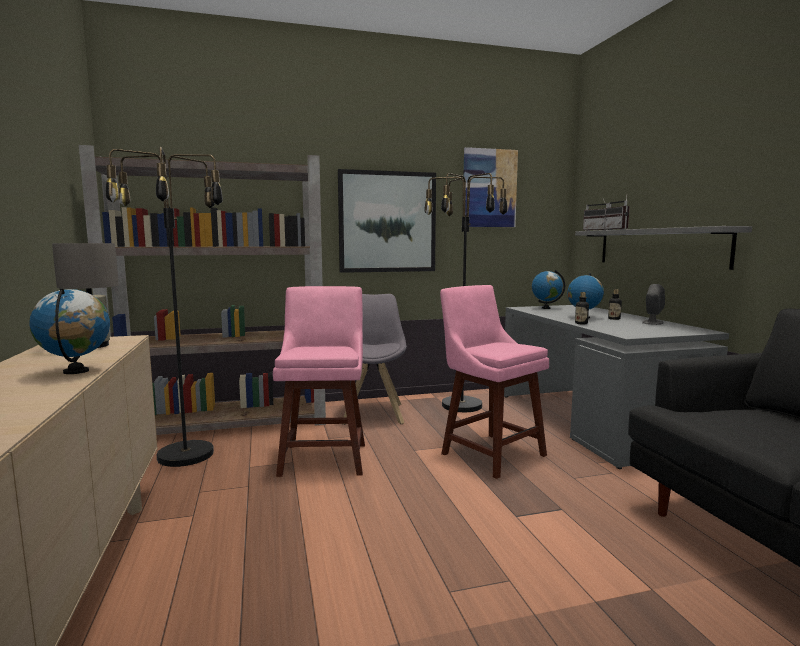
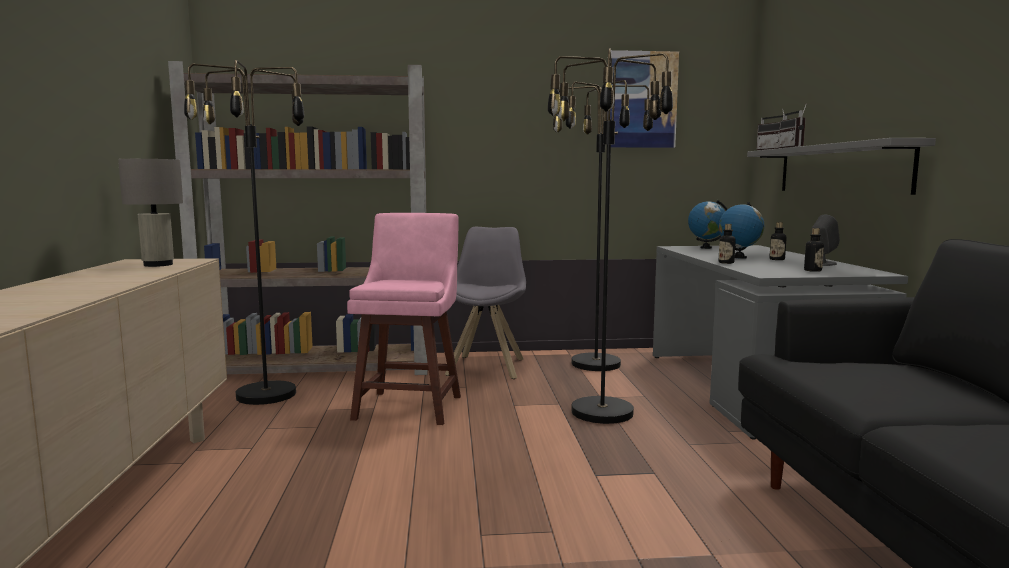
camera: 10 degrees right, 0 degrees up
(76, 371) = (123, 282): globe -> none
(387, 222) = (513, 142): picture -> none
(489, 452) = (601, 413): pink chair -> floor lamp
(655, 330) = (812, 270): none -> bottle

